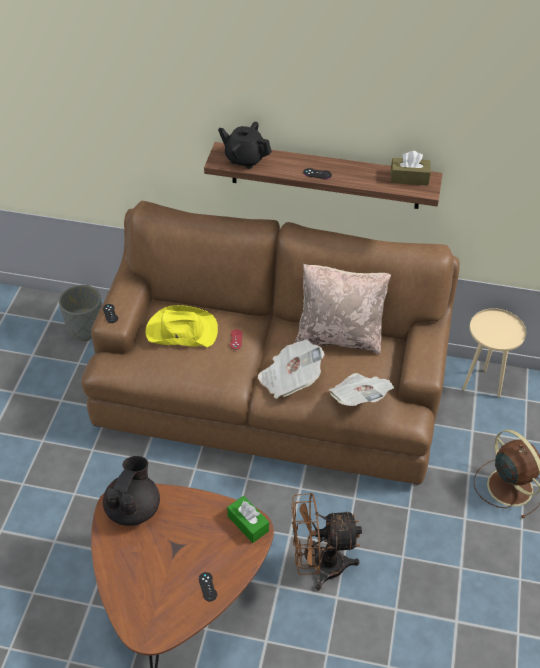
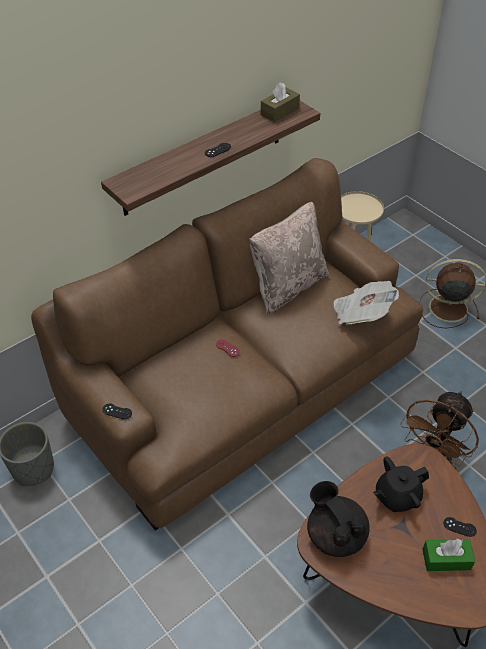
camera: 50 degrees left, 0 degrees up
(181, 331) = (180, 378): yellow hat -> none
(245, 159) = (148, 176): black teapot -> black teapot (397, 496)
(248, 523) = (415, 460): green tissue box -> green tissue box (446, 559)
(290, 379) = (300, 342): newspaper -> none

